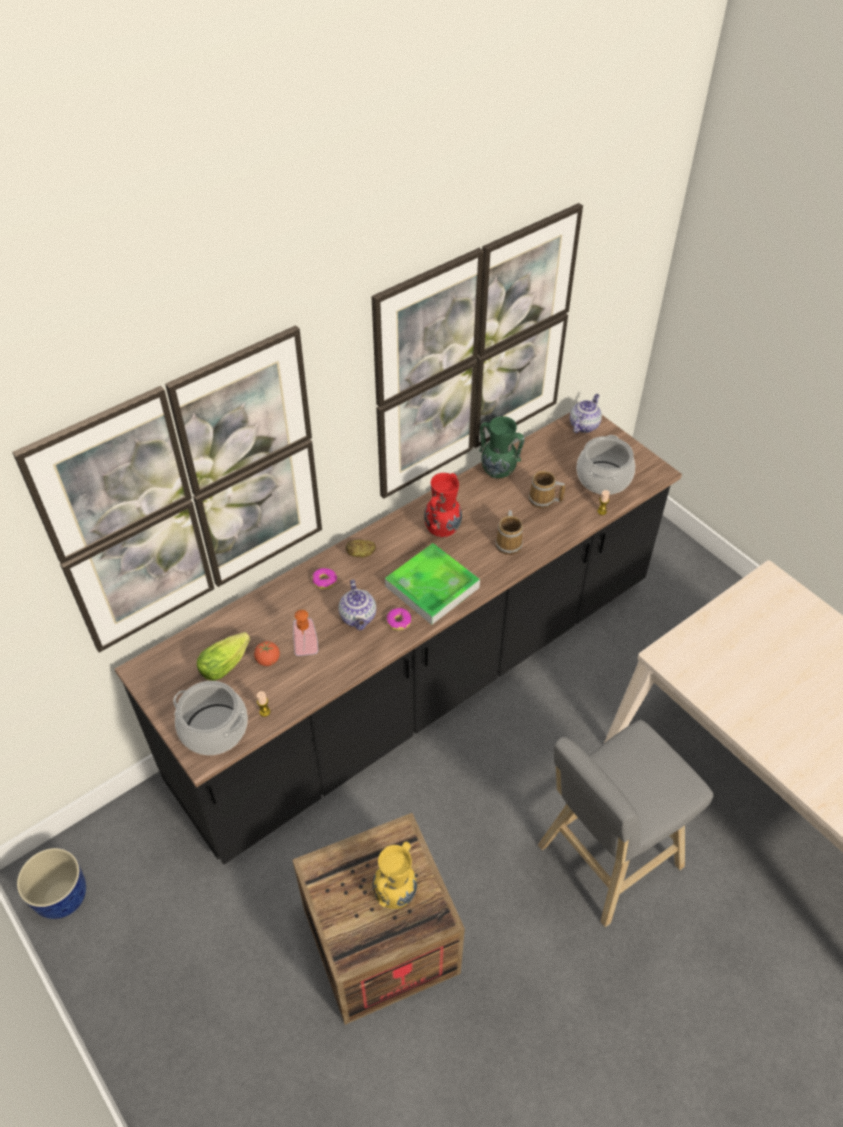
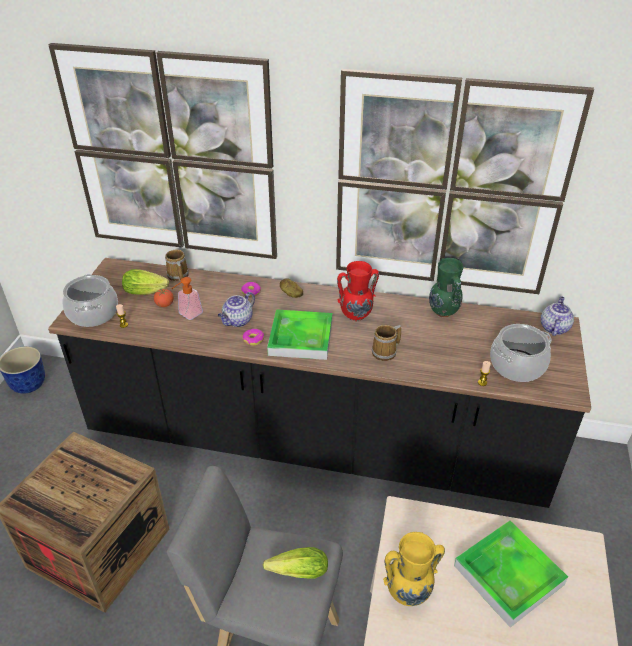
camera: 50 degrees right, 10 degrees down
(396, 894) = (82, 498): yellow vase -> yellow vase (408, 593)
(543, 500) = (449, 347): mug -> mug (177, 276)
(584, 425) = (554, 327): teapot -> teapot turned 60 degrees counterclockwise
(648, 764) = (295, 572): none -> lettuce
(761, 635) = (508, 575): none -> tray

